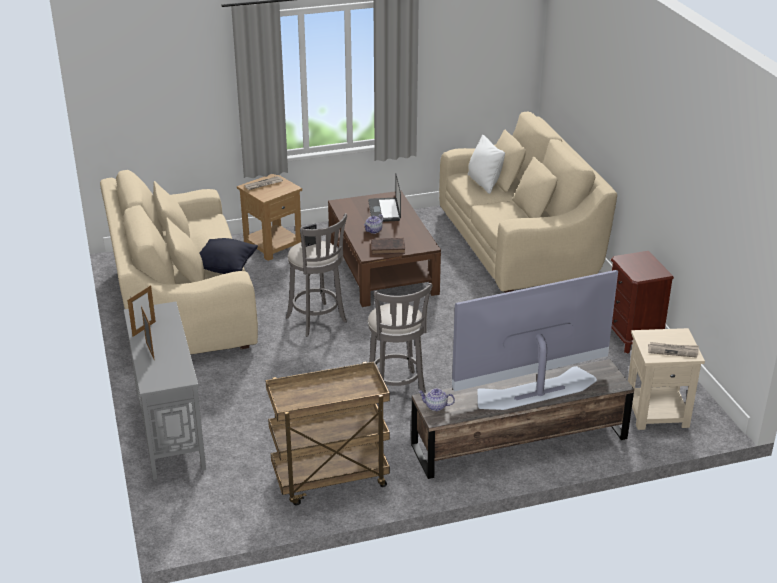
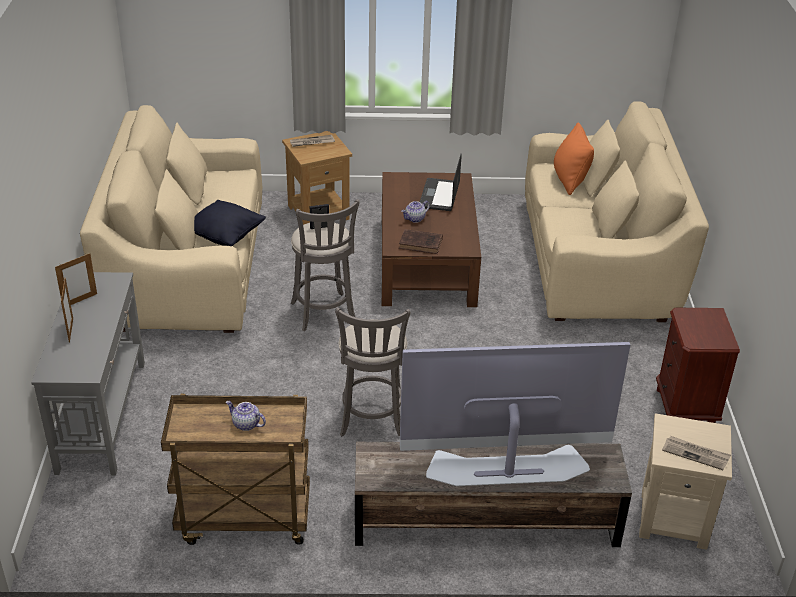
camera: 15 degrees right, 5 degrees up
(435, 406) = (376, 463): teapot -> teapot (246, 424)
(484, 183) = (570, 180): white pillow -> orange pillow

